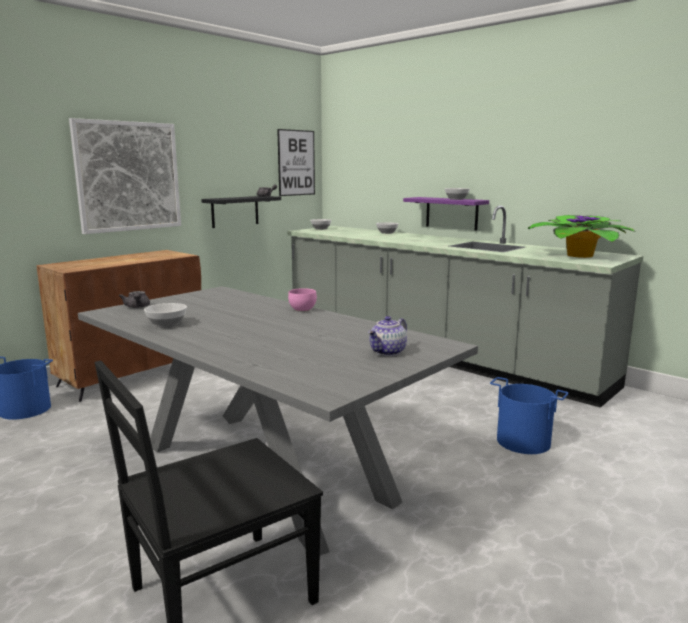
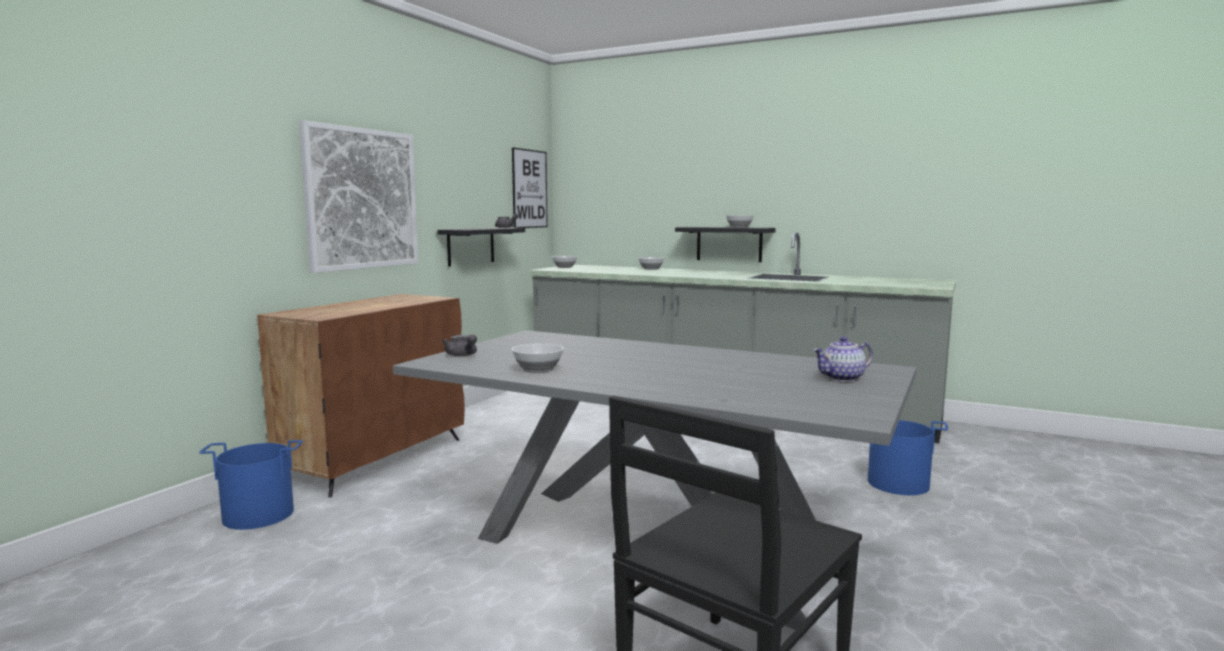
camera: 15 degrees left, 5 degrees down
(301, 310) = (669, 347): pink bowl -> none
(388, 352) = (842, 378): teapot -> teapot turned 45 degrees clockwise
(451, 213) = (729, 244): purple shelf -> black shelf
(577, 255) = (896, 282): potted plant -> none

